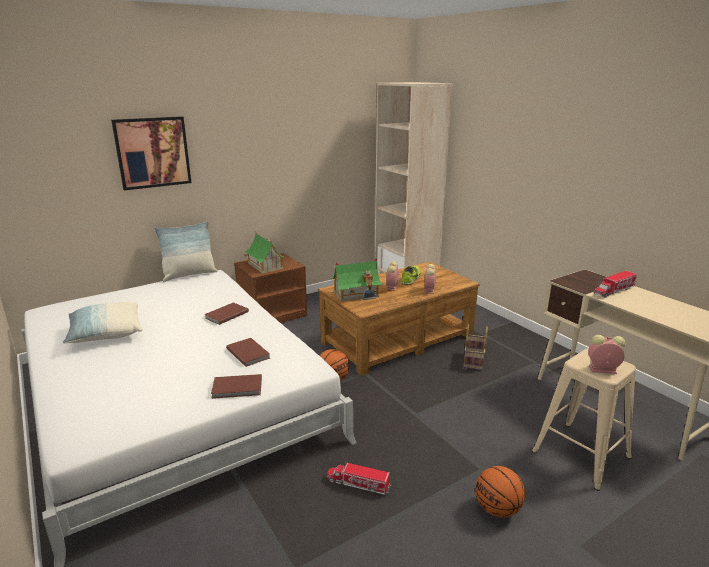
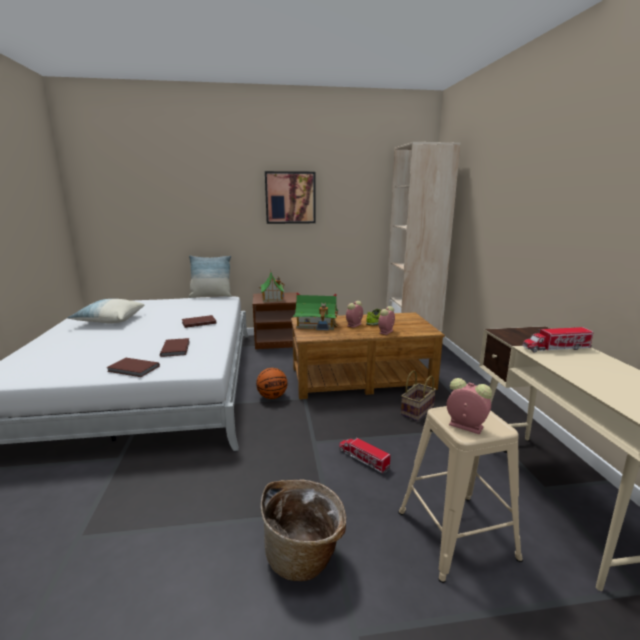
camera: 25 degrees right, 5 degrees down
(152, 152) = (192, 197): picture -> picture (290, 197)
(358, 484) = (203, 484): toy truck -> toy truck (363, 459)
(497, 509) = (304, 556): basketball -> basket

